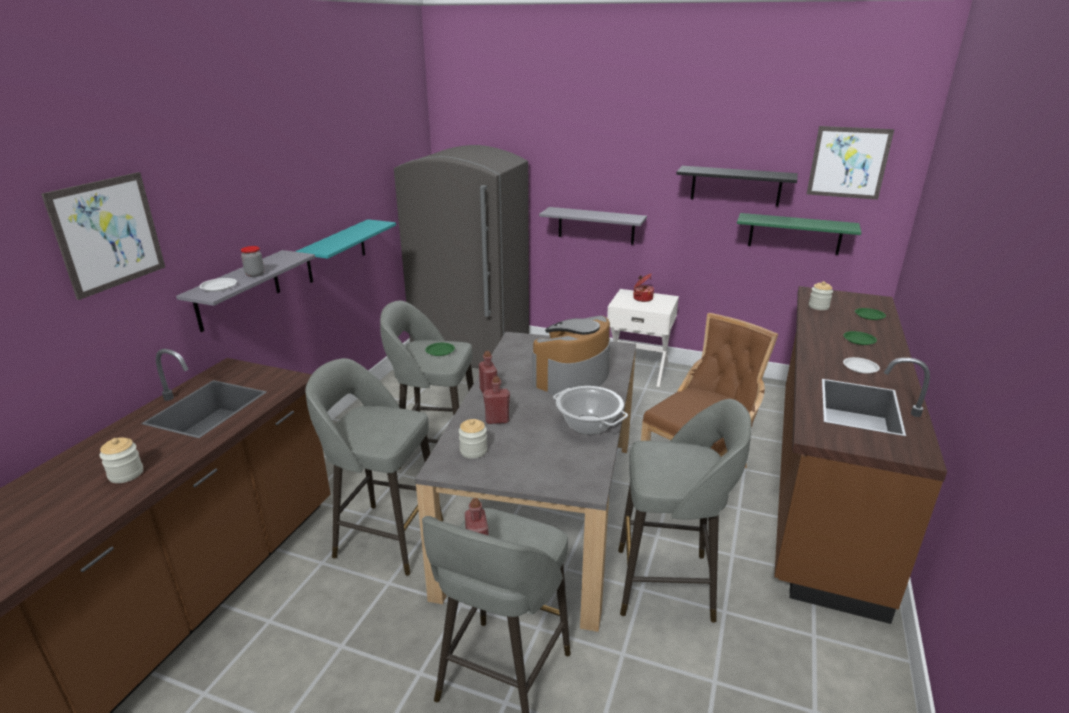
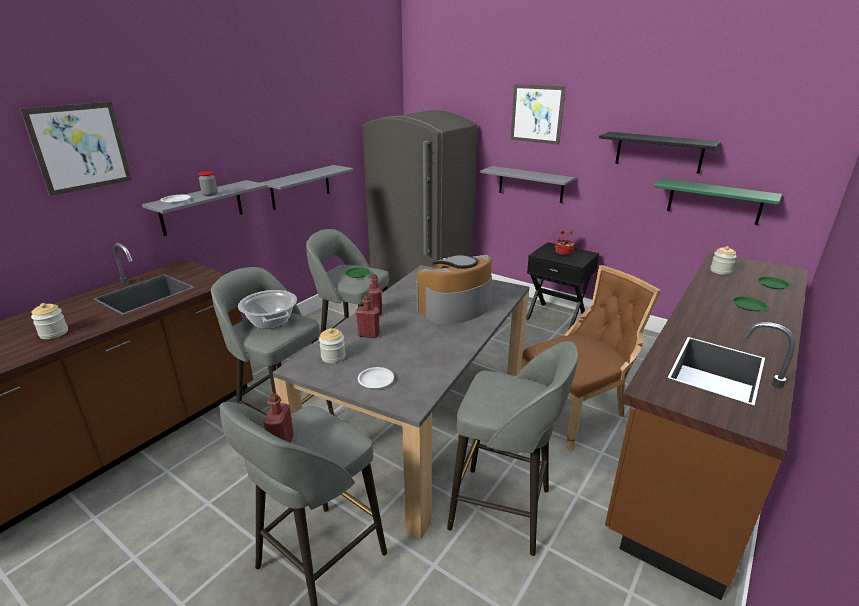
camera: 15 degrees right, 0 degrees up
(336, 251) = (300, 187): turquoise shelf -> grey shelf
(589, 425) = (445, 350): cooking pot -> cooking pot (271, 322)
(638, 371) = (556, 317): white nightstand -> black nightstand
(848, 162) = (775, 132): picture -> picture (537, 114)
(860, 368) = (736, 332): white plate -> white plate (375, 380)

